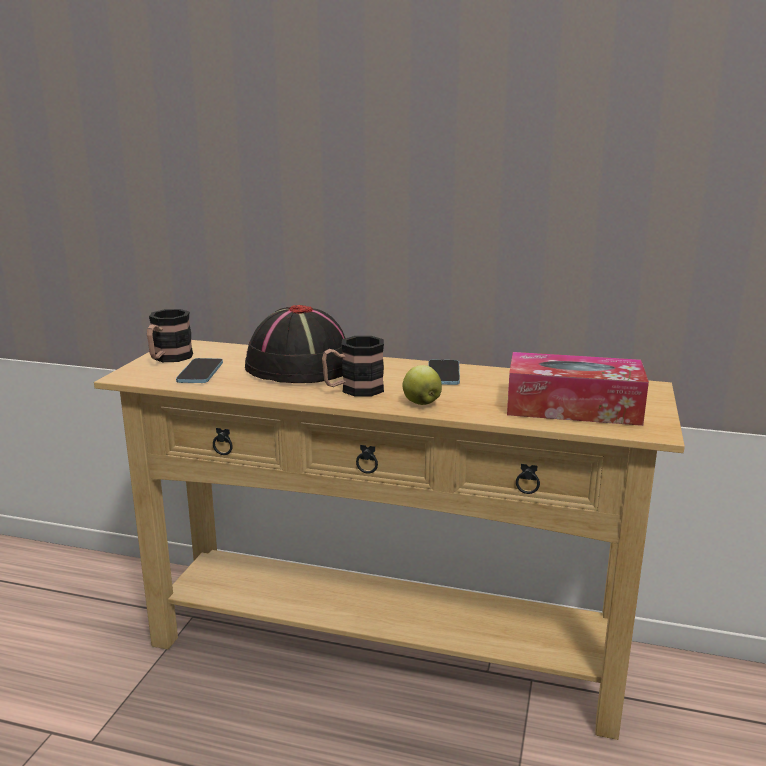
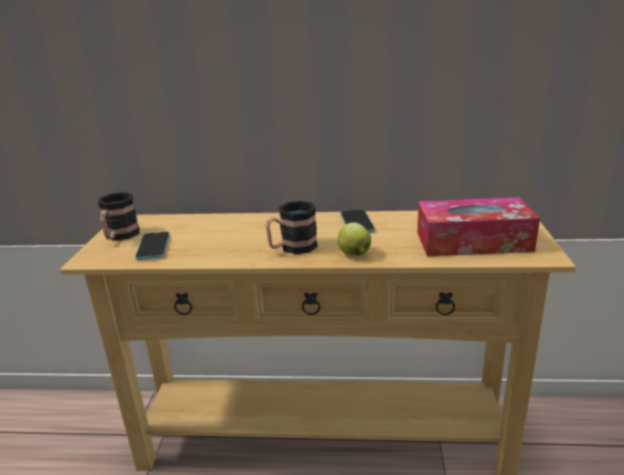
camera: 10 degrees left, 5 degrees up
(298, 367) = (235, 231): black hat -> none

